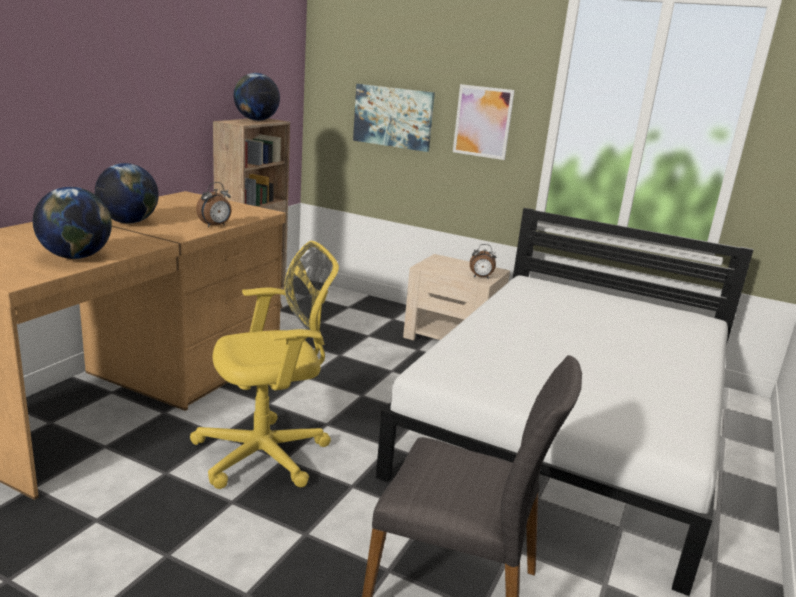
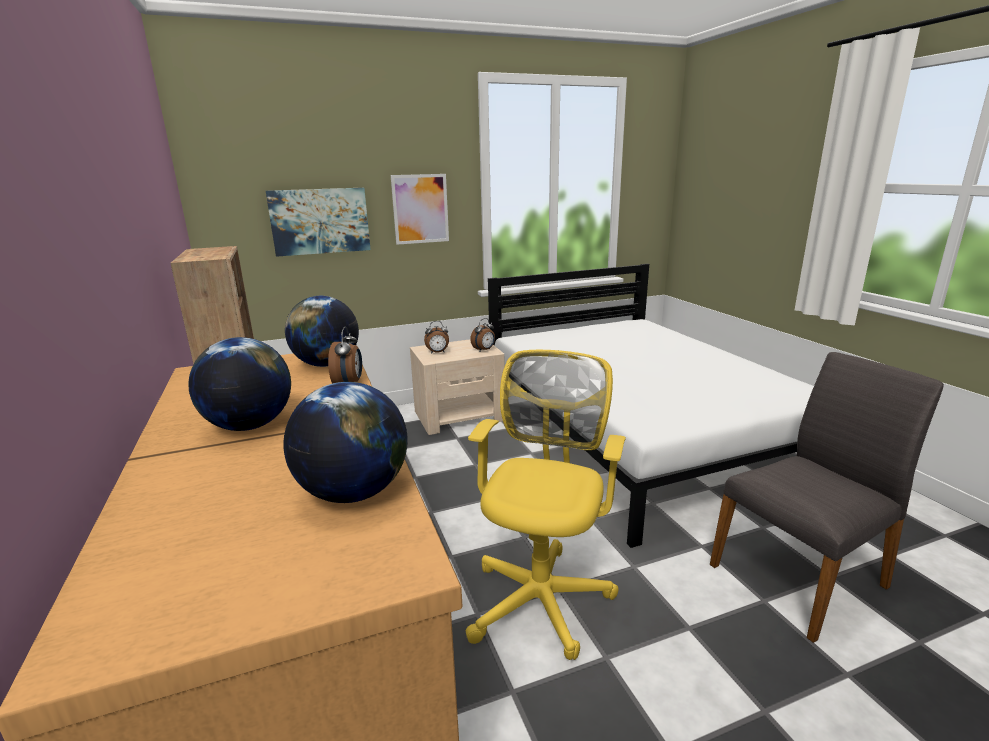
camera: 45 degrees left, 0 degrees up
(256, 120) = (205, 251): globe -> globe (326, 364)
(441, 265) = (437, 353): none -> alarm clock

